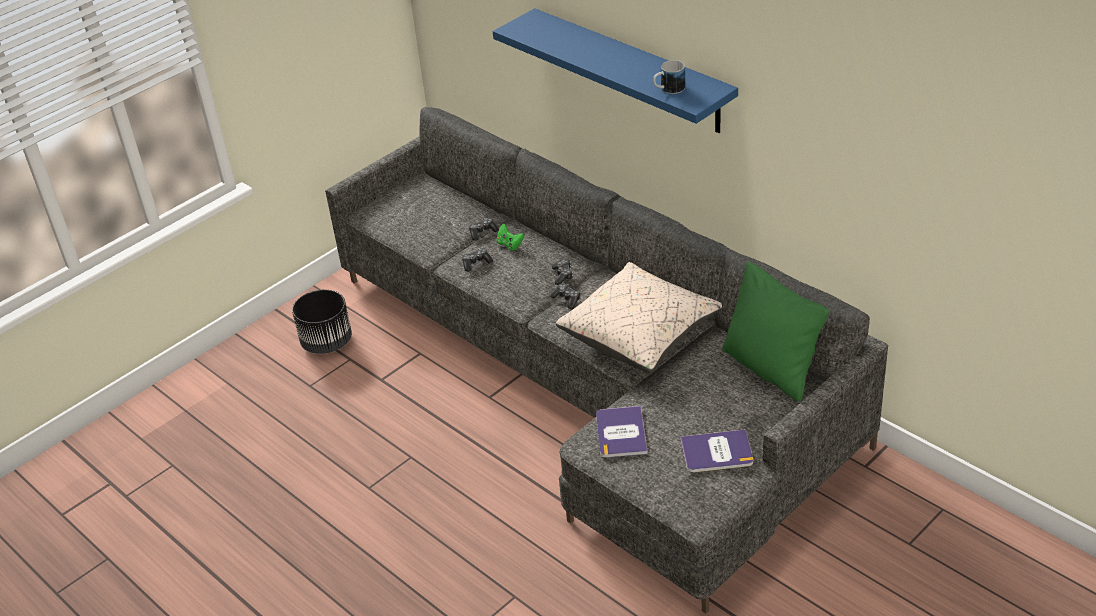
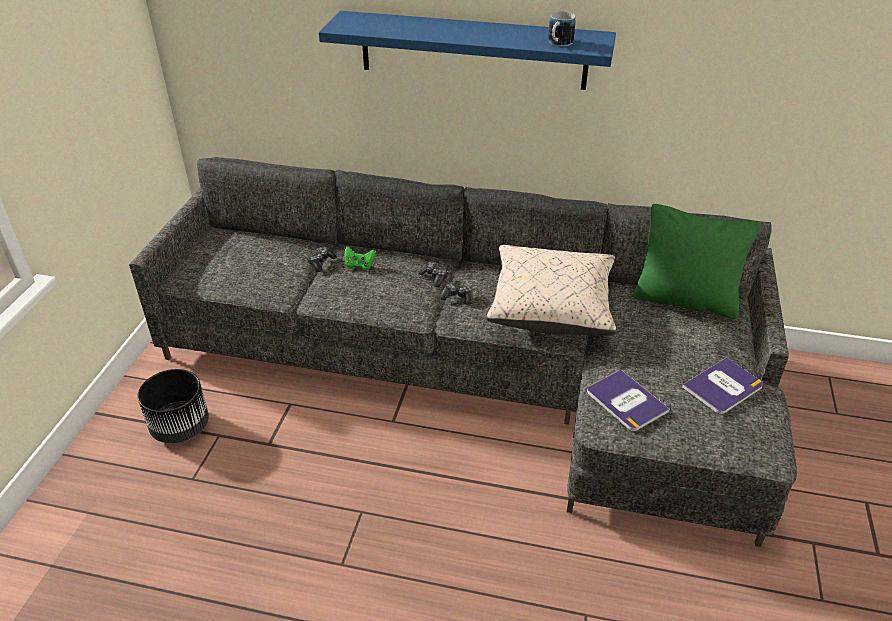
camera: 35 degrees left, 0 degrees up
(476, 263) = (340, 291): game controller -> none

